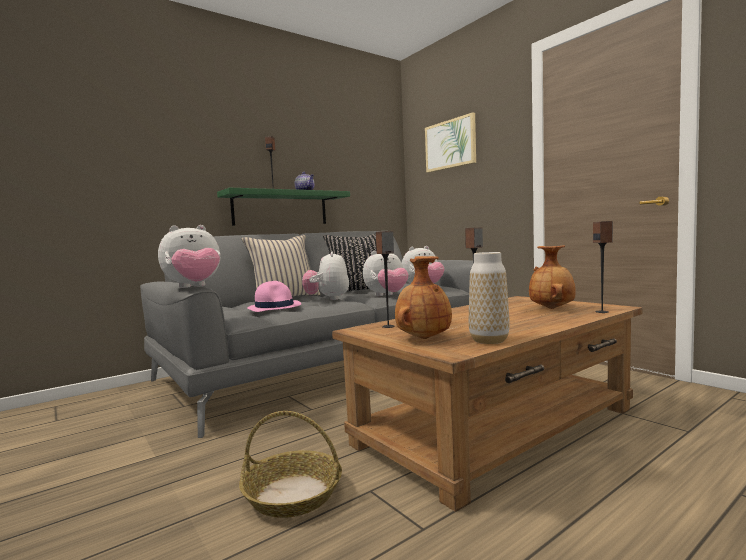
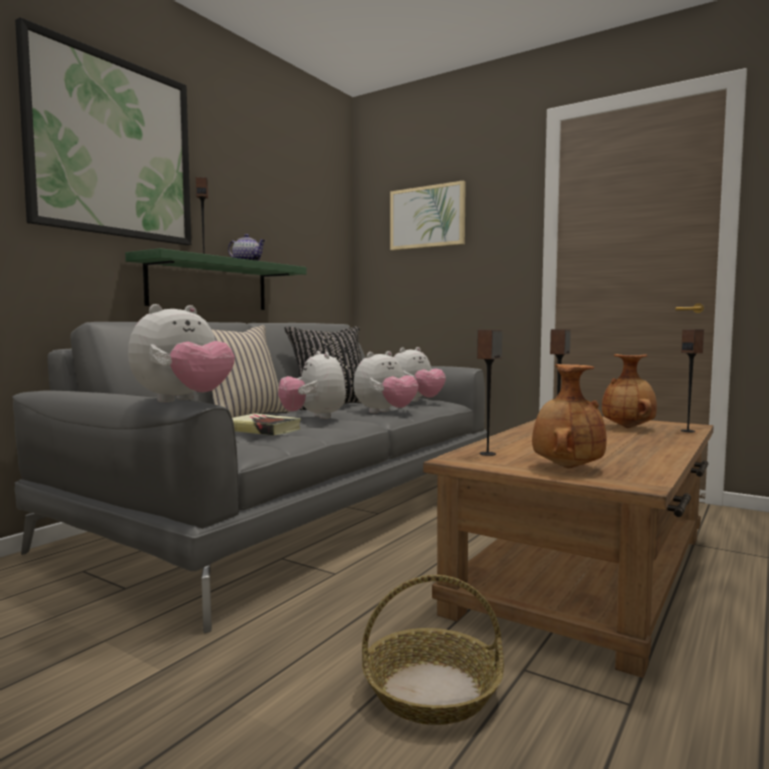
camera: 20 degrees left, 0 degrees up
(205, 125) = (112, 147): none -> picture
(275, 307) = (263, 430): pink hat -> book
(489, 340) = (646, 467): vase -> none

